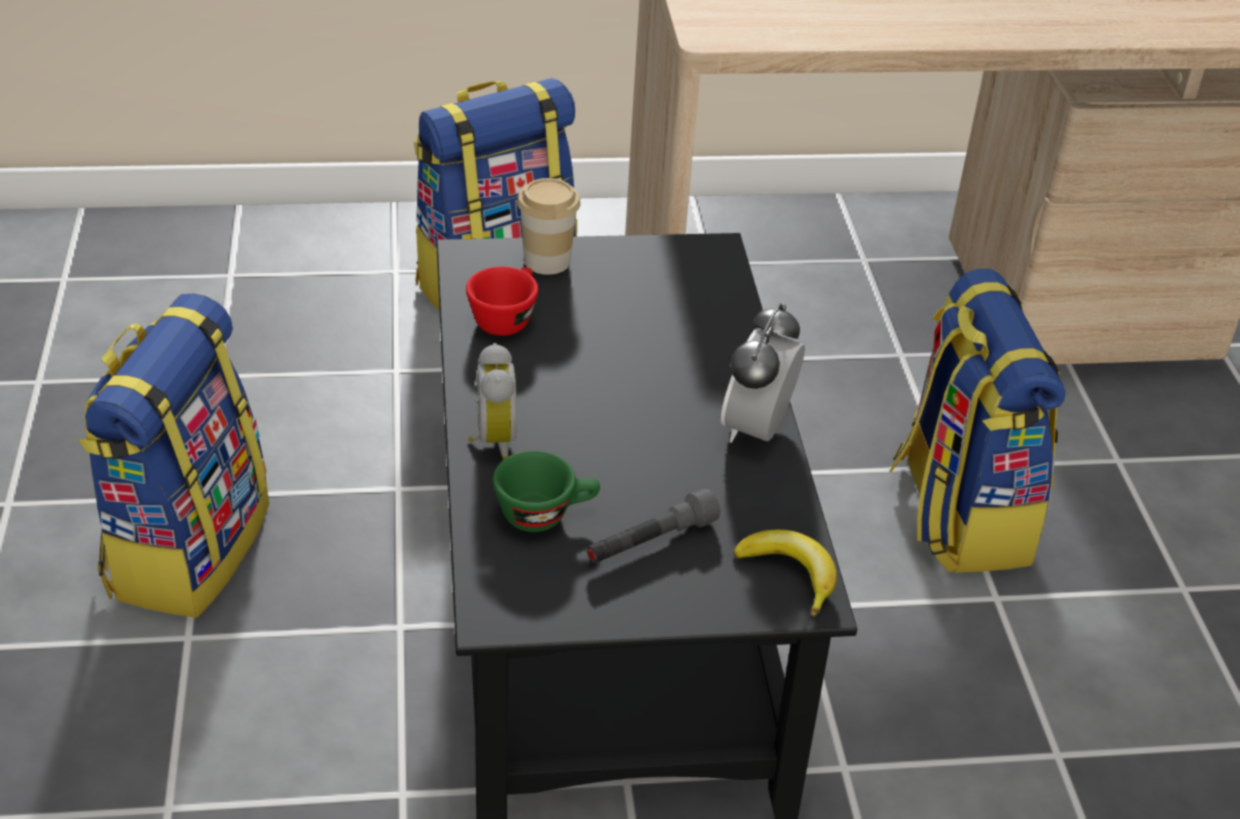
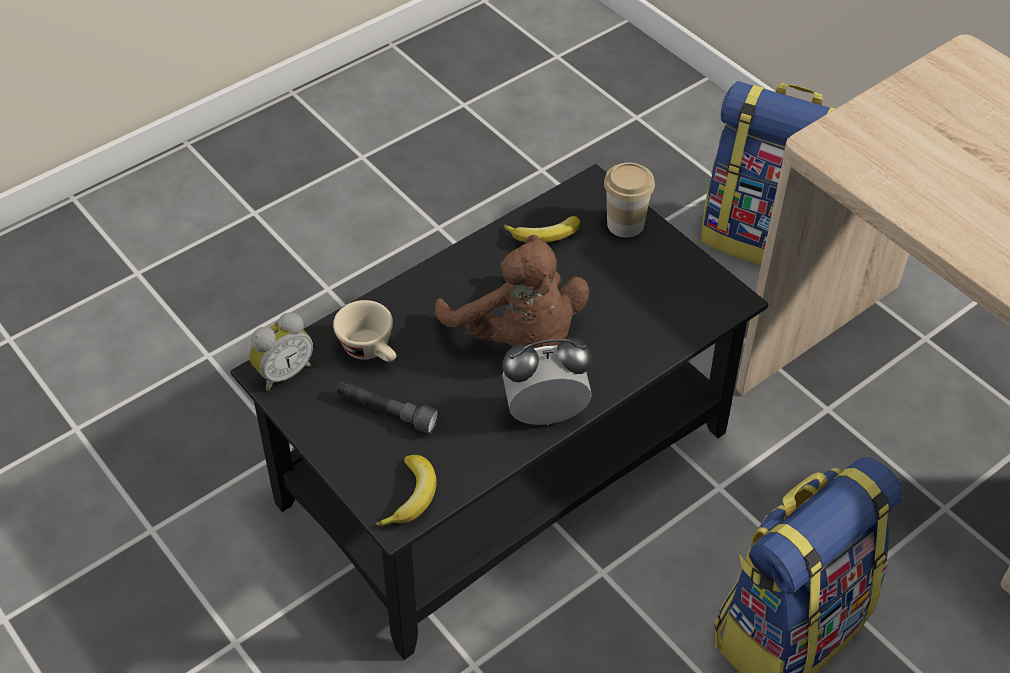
camera: 60 degrees right, 10 degrees up
(187, 548) = (391, 246): backpack -> none
(491, 440) = (418, 292): alarm clock -> alarm clock (283, 372)
(506, 317) = (544, 236): red cup -> banana
(545, 514) = (372, 350): green cup -> beige cup
(632, 399) = (518, 336): none -> brown plush toy

